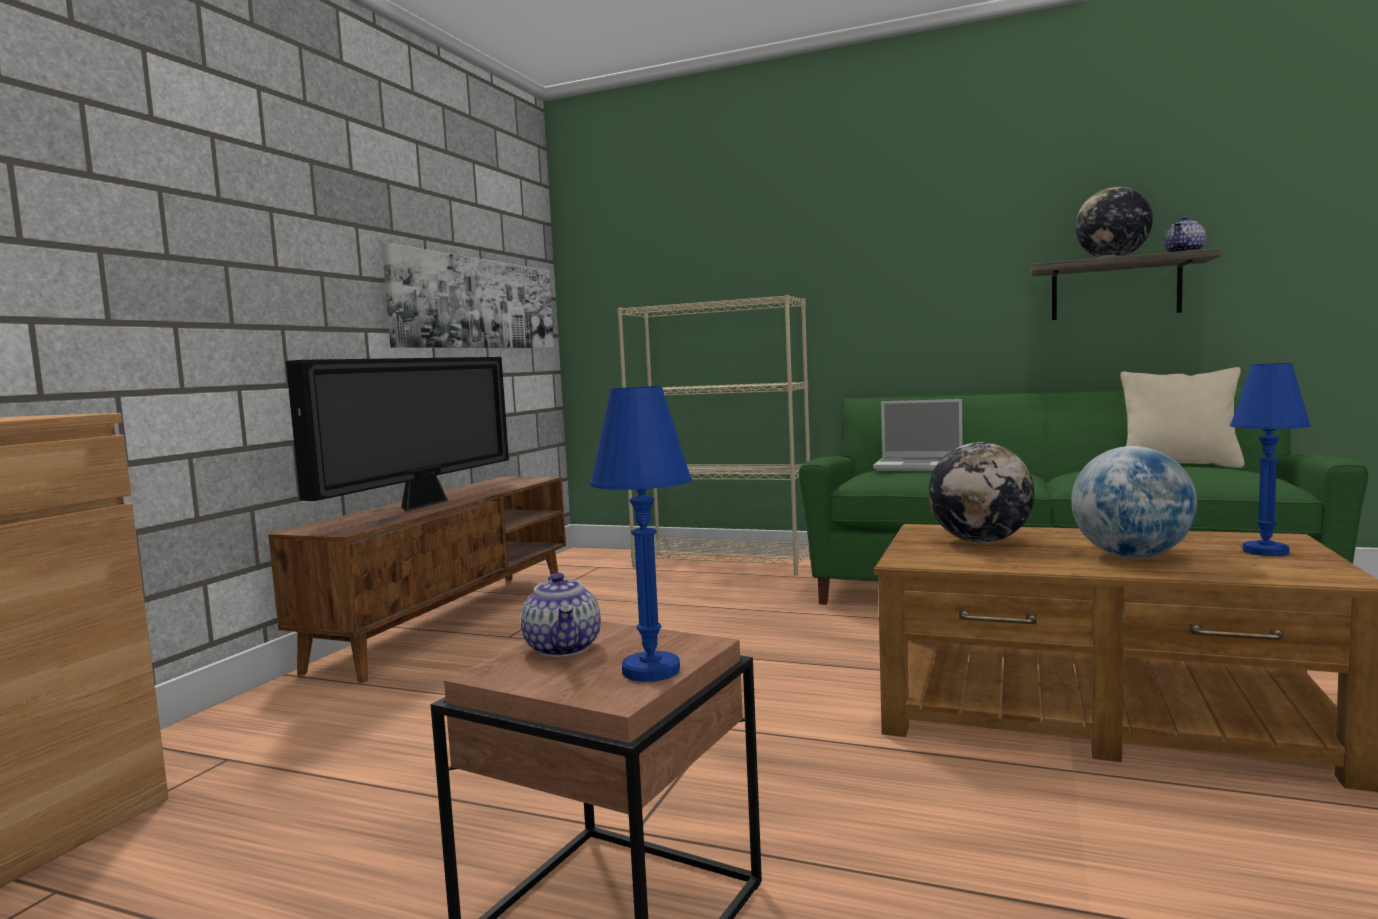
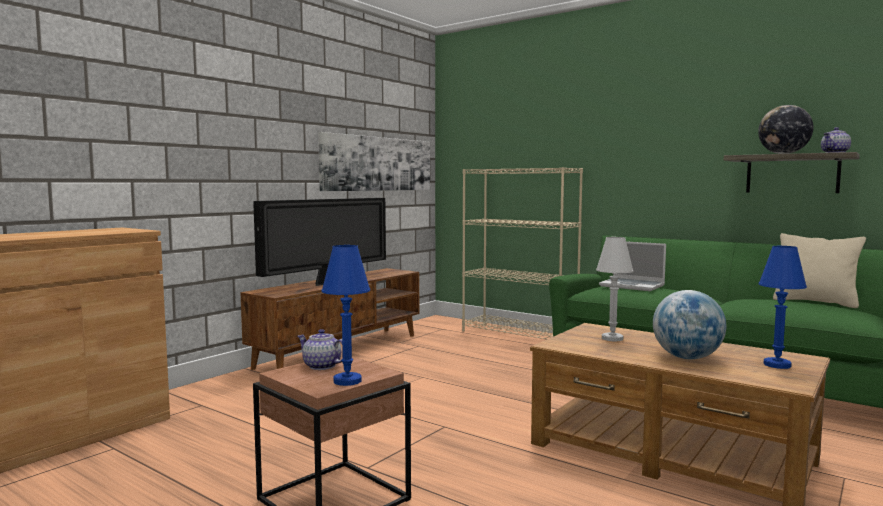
camera: 15 degrees right, 0 degrees up
(564, 648) = (321, 366): teapot -> teapot turned 120 degrees clockwise
(981, 541) = (612, 338): globe -> white table lamp

